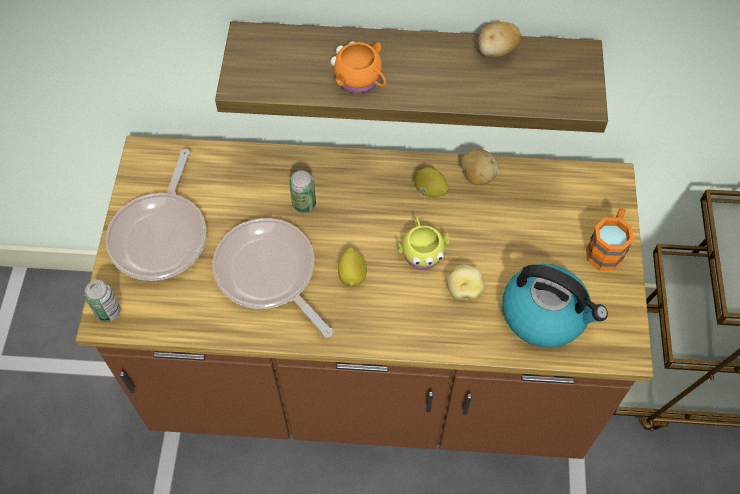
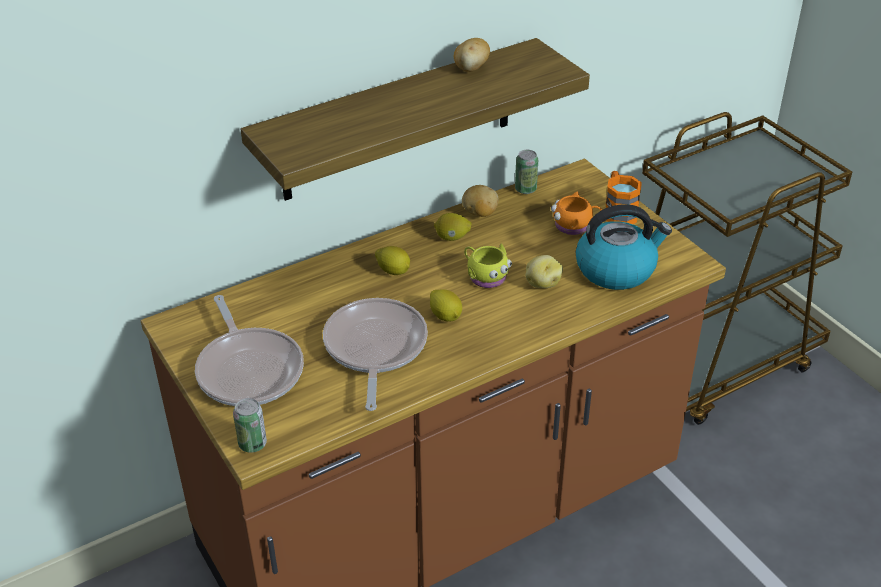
camera: 35 degrees left, 20 degrees down
(269, 274) = (374, 348): frying pan -> frying pan turned 75 degrees clockwise
(304, 204) = (357, 291): can -> can (525, 189)
(351, 199) = (393, 271): none -> lemon
(361, 80) = (389, 120): orange mug -> orange mug (575, 226)

